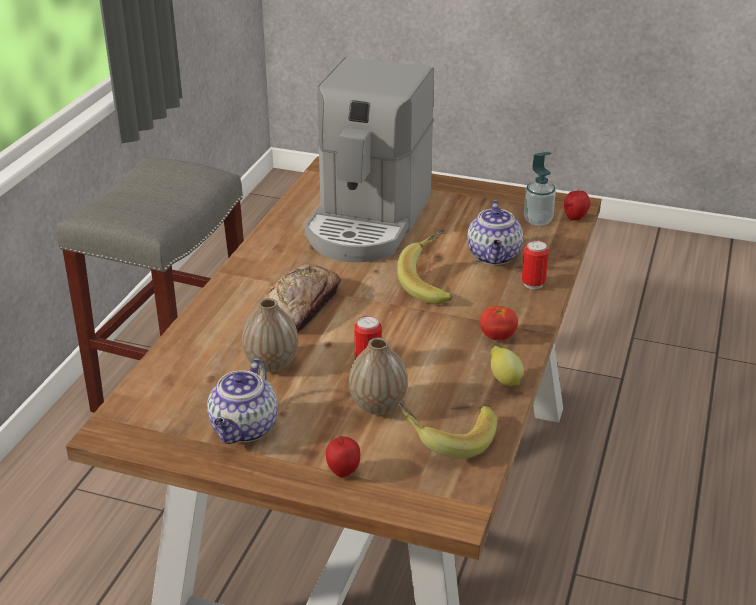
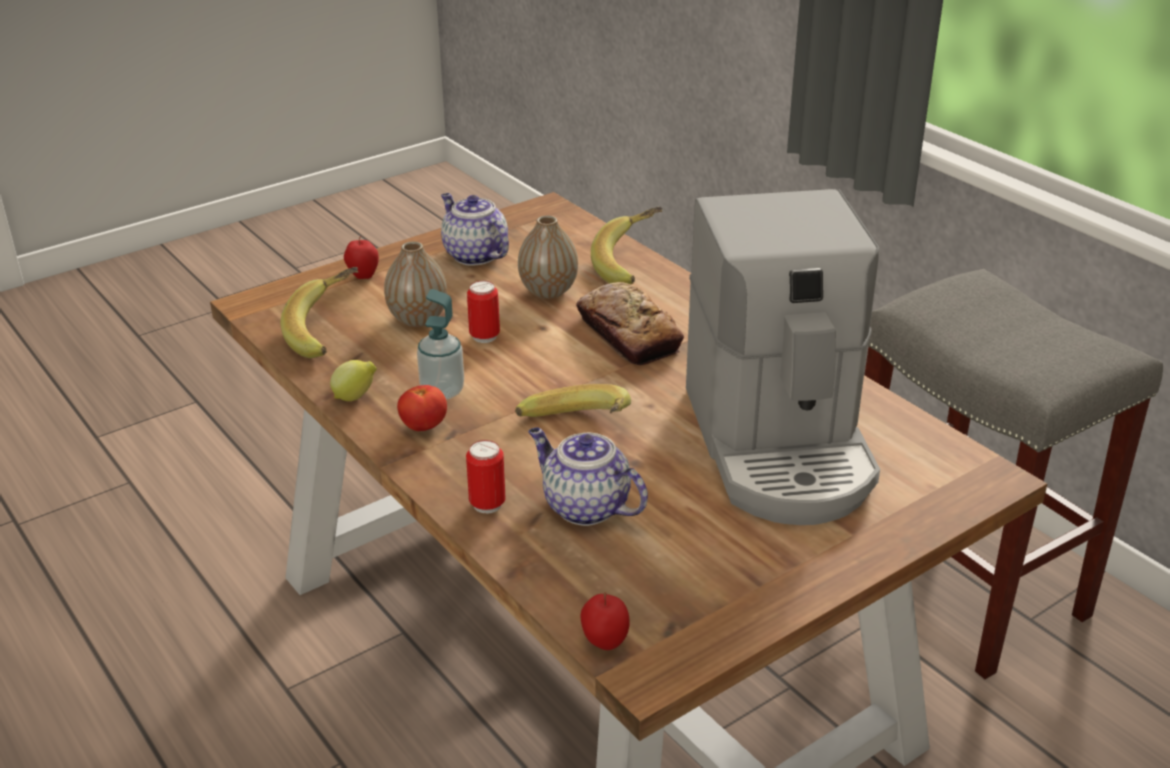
camera: 125 degrees right, 0 degrees up
(192, 342) = (632, 266): none -> banana
(368, 222) = (780, 445): coffee machine -> coffee machine turned 150 degrees counterclockwise
(537, 220) = (638, 599): soap dispenser -> soap dispenser (442, 391)

